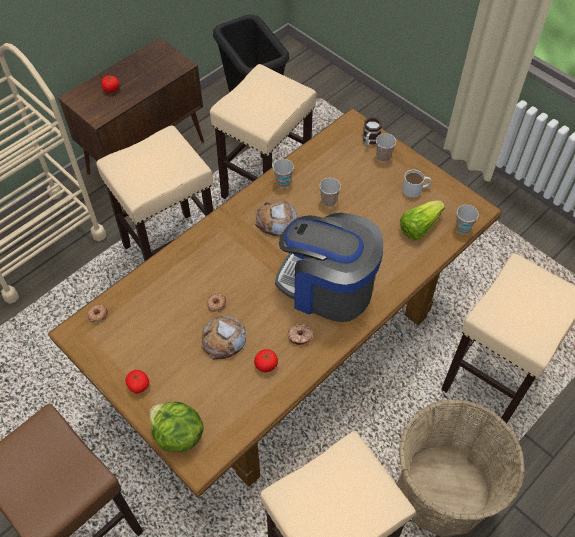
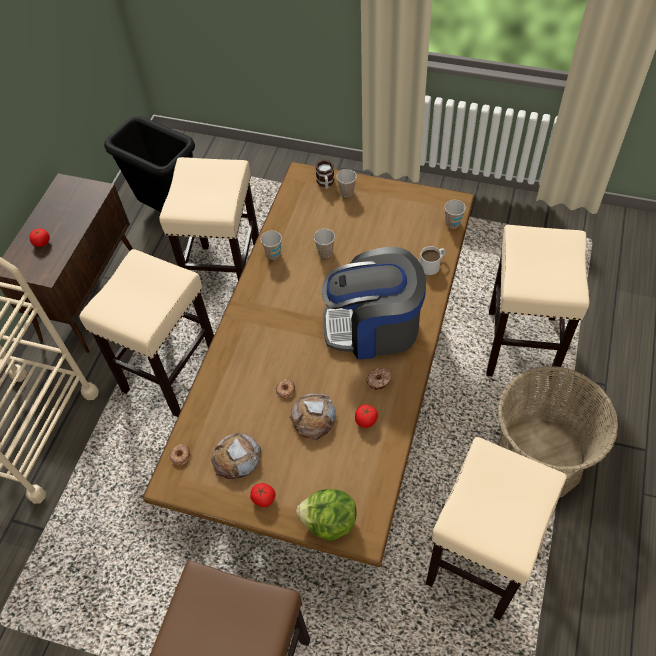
camera: 25 degrees left, 0 degrees up
(276, 221) = (290, 291): bread -> bread (236, 458)
(416, 189) = (393, 208): white mug -> white mug (433, 264)
(419, 227) = (417, 238): lettuce -> none

